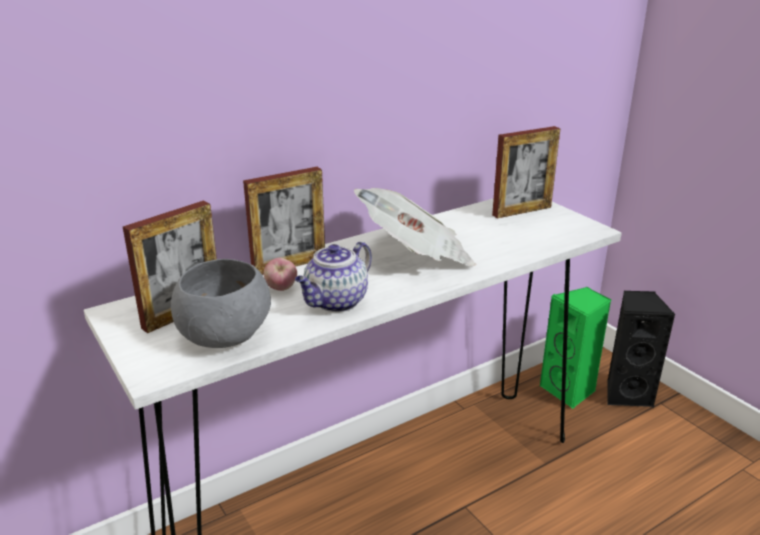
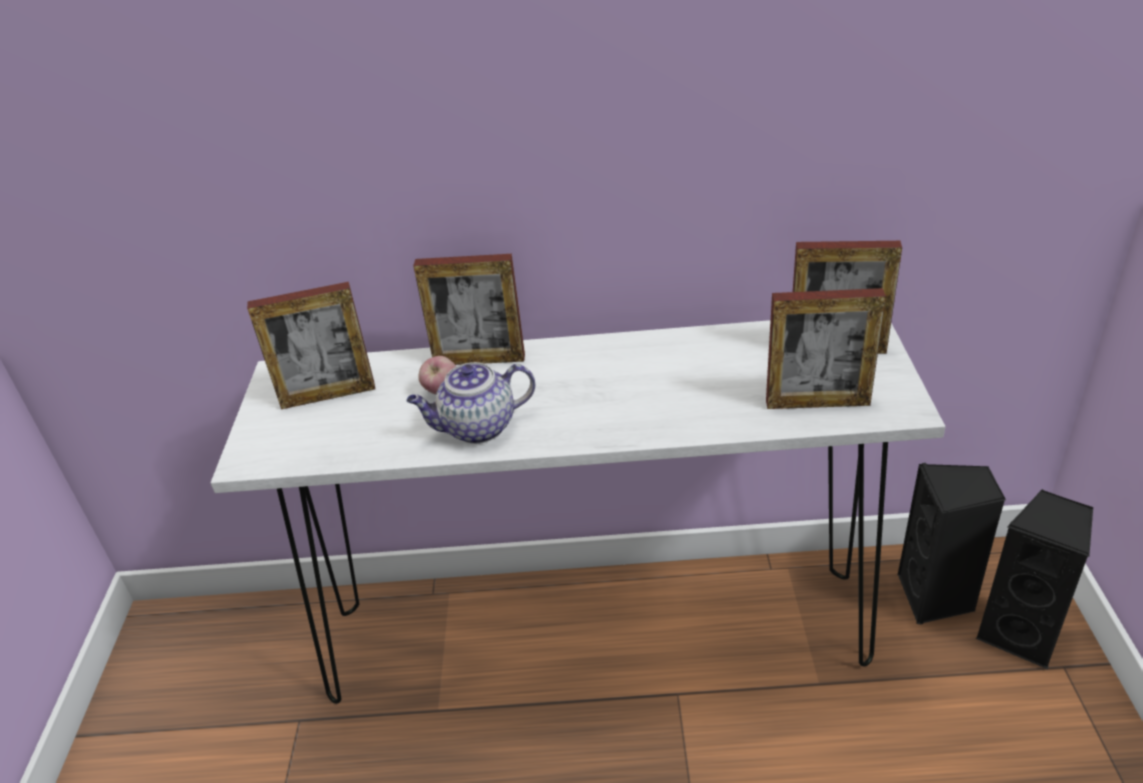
camera: 35 degrees right, 10 degrees up
(223, 336) = (337, 436): grey bowl -> none
(416, 255) = (627, 386): newspaper -> none
(542, 237) = (817, 403): none -> picture frame
(570, 391) = (936, 597): green speaker -> black speaker

